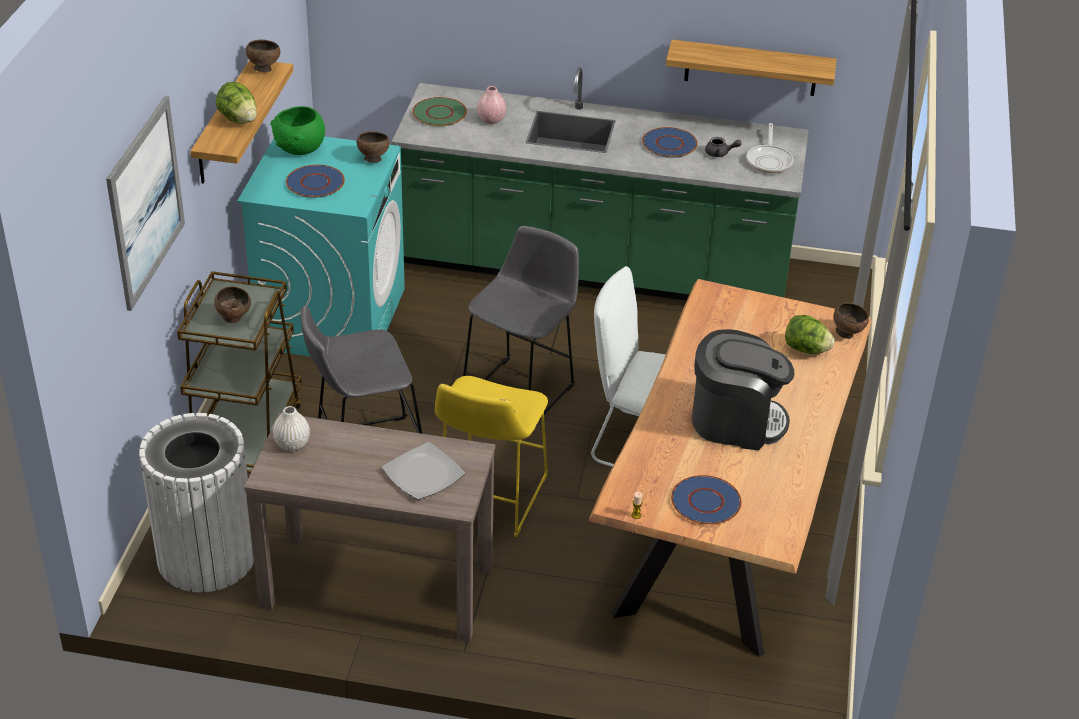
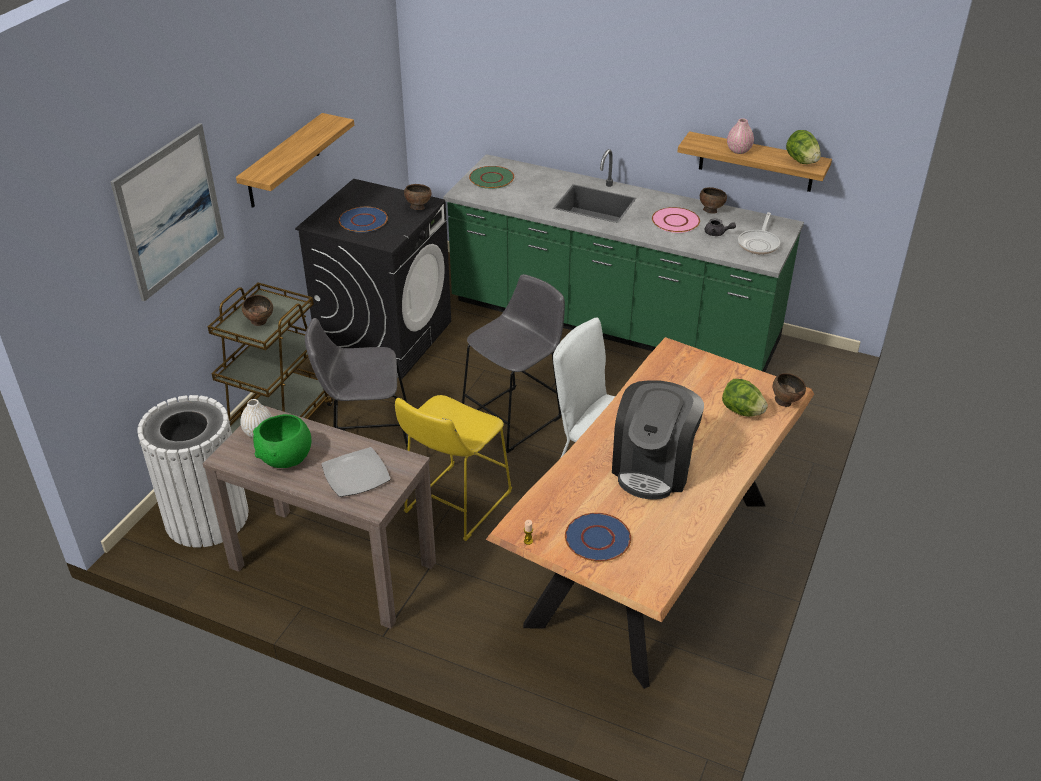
camera: 15 degrees right, 0 degrees up
(238, 119) = (287, 157): lettuce -> lettuce (801, 161)
(263, 69) = (328, 121): brown bowl -> brown bowl (710, 211)
(299, 149) = (363, 194): green bowl -> green bowl (285, 459)
(332, 318) = (385, 337): turquoise washing machine -> black washing machine
(491, 120) = (532, 187): pink vase -> pink vase (738, 150)
(669, 144) = (675, 221): blue plate -> pink plate
(736, 421) = (653, 467): coffee machine -> coffee machine turned 90 degrees clockwise

